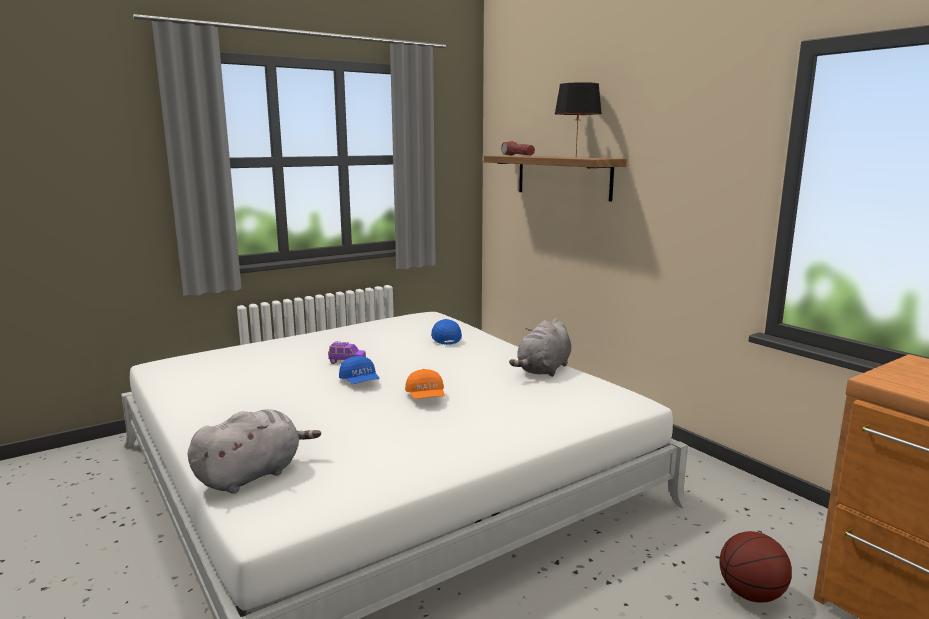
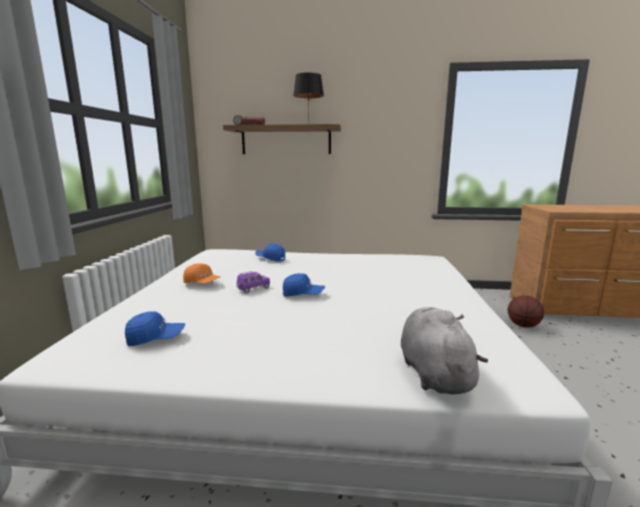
camera: 50 degrees left, 0 degrees up
(213, 373) = (156, 338): none -> blue cap
(426, 397) = (363, 286): orange cap -> orange cap (202, 283)
(543, 370) = (362, 257): grey plush toy -> none

